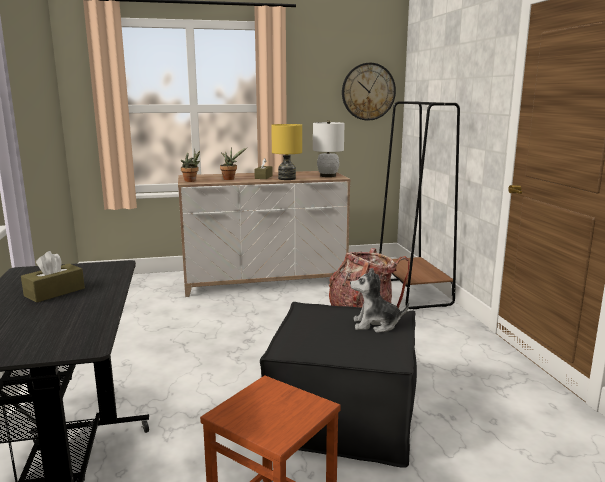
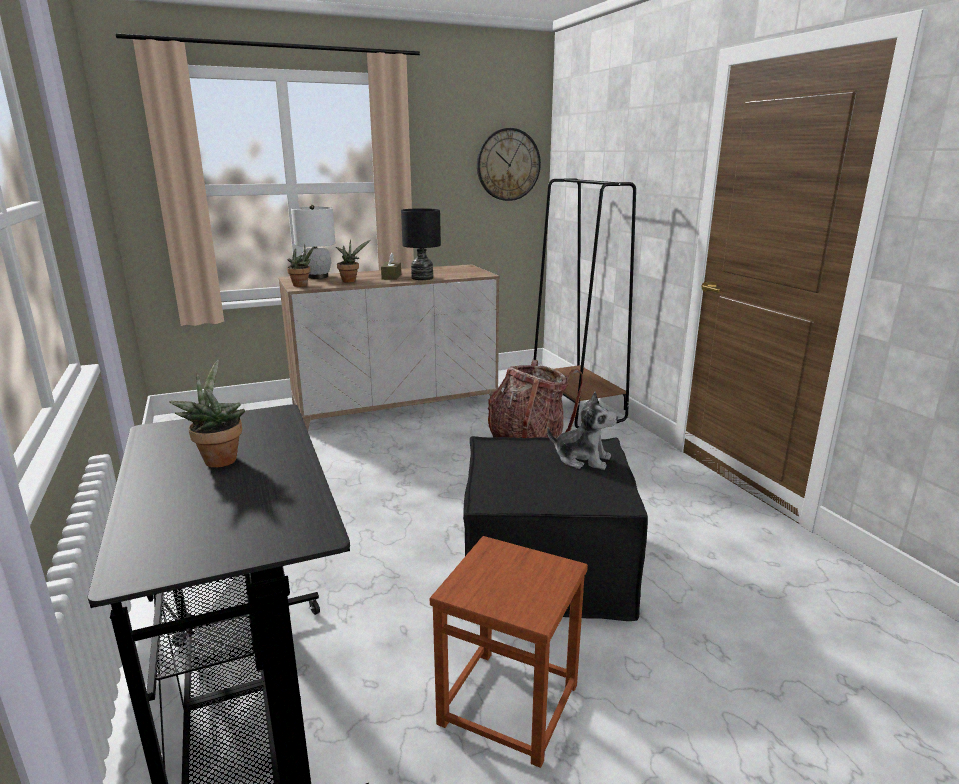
camera: 10 degrees left, 5 degrees up
(54, 292) = (219, 459): brown tissue box -> potted plant
(287, 179) = (422, 278): yellow table lamp -> black table lamp
(328, 176) = (470, 272): white table lamp -> white table lamp (318, 277)
(376, 325) = (582, 459): plush toy -> plush toy turned 150 degrees counterclockwise

